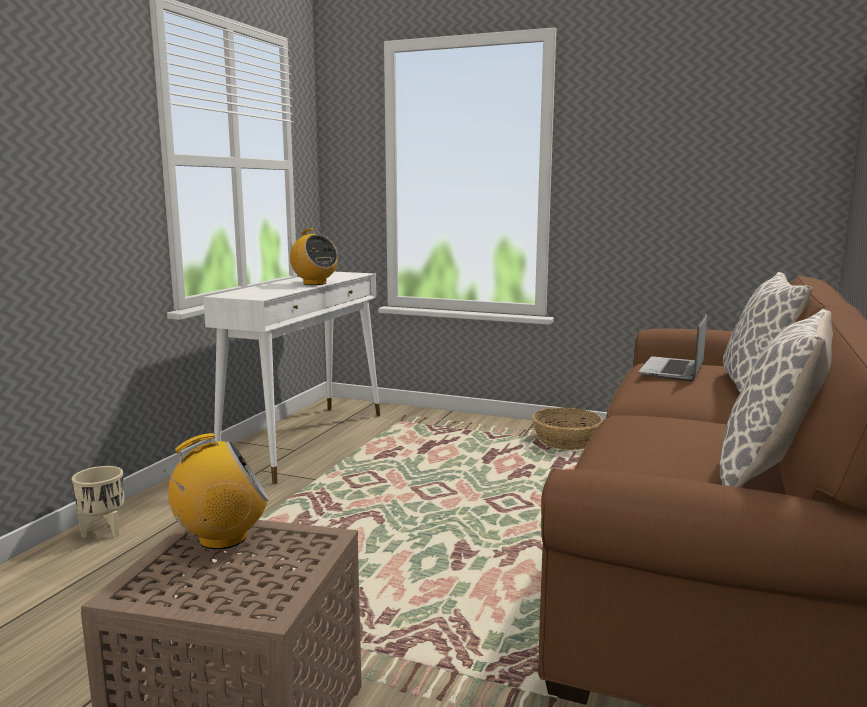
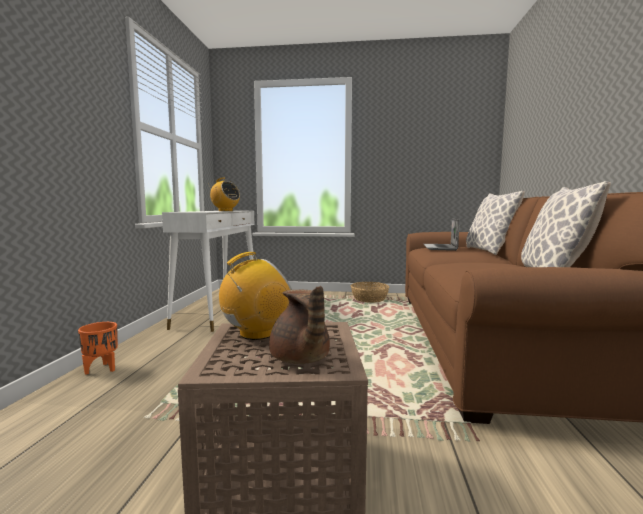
camera: 15 degrees left, 5 degrees down
(104, 532) = (102, 369): beige planter -> orange planter
(236, 590) = (300, 359): none -> brown teapot

